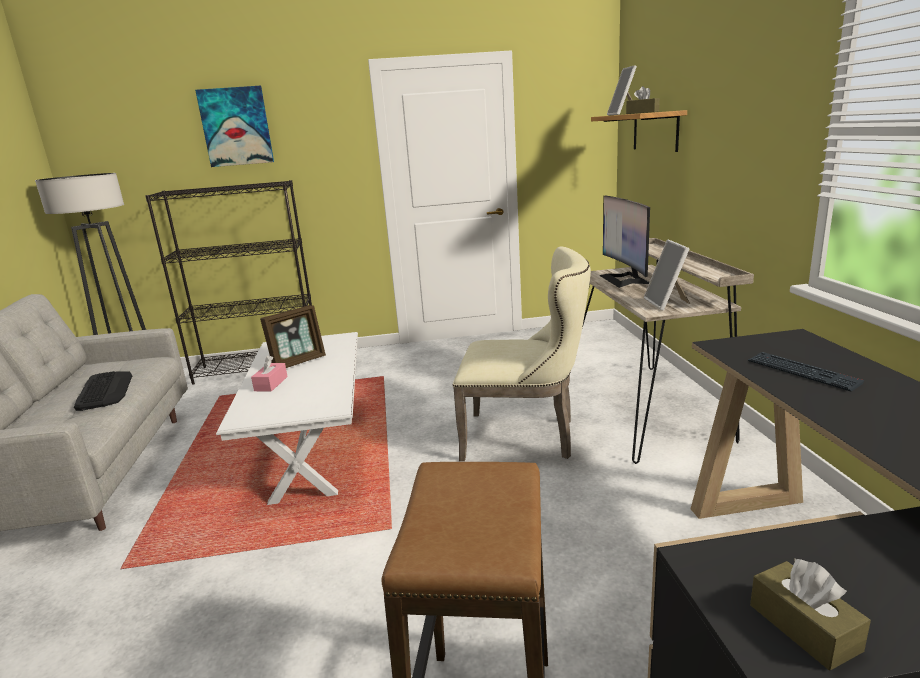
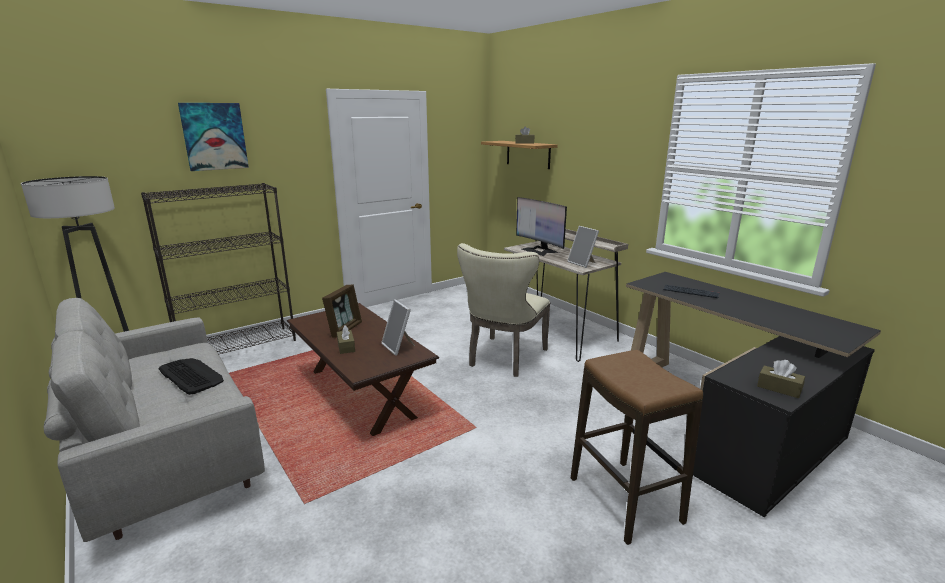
camera: 30 degrees left, 0 degrees up
(271, 384) = (346, 347): pink tissue box -> brown tissue box
(312, 447) = (361, 393): white coffee table -> brown coffee table
(526, 437) = (504, 359): beige chair -> beige chair turned 135 degrees clockwise
(623, 114) = (503, 141): picture frame -> picture frame (399, 347)

